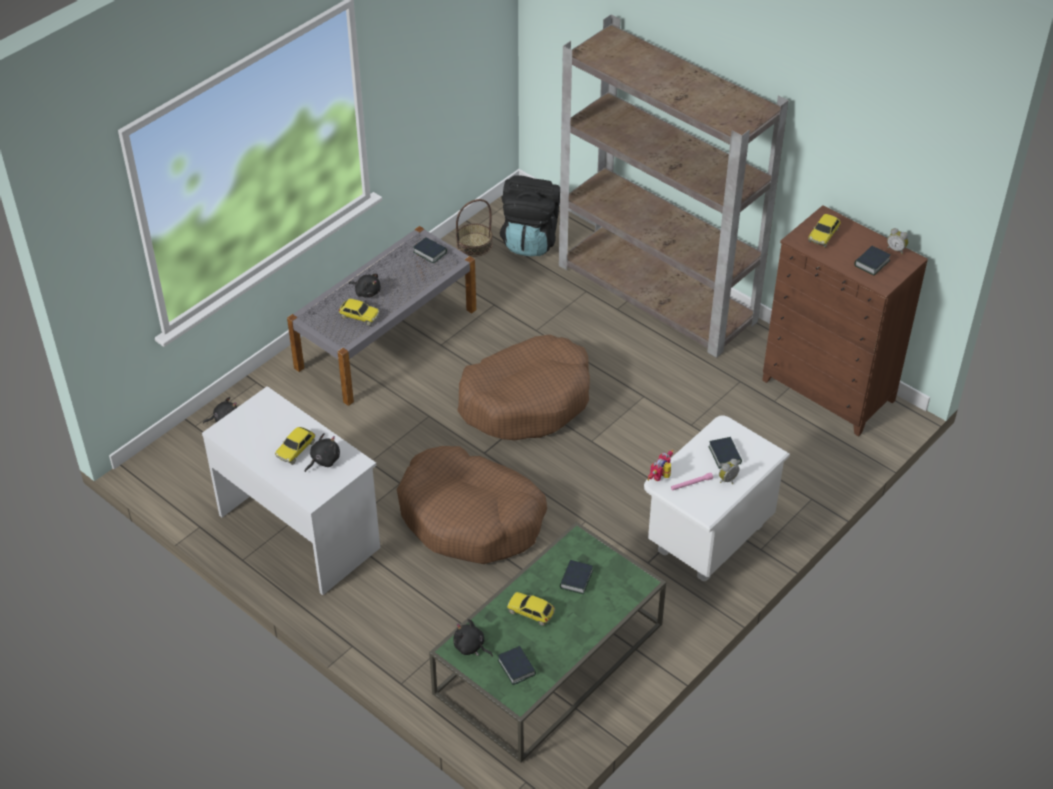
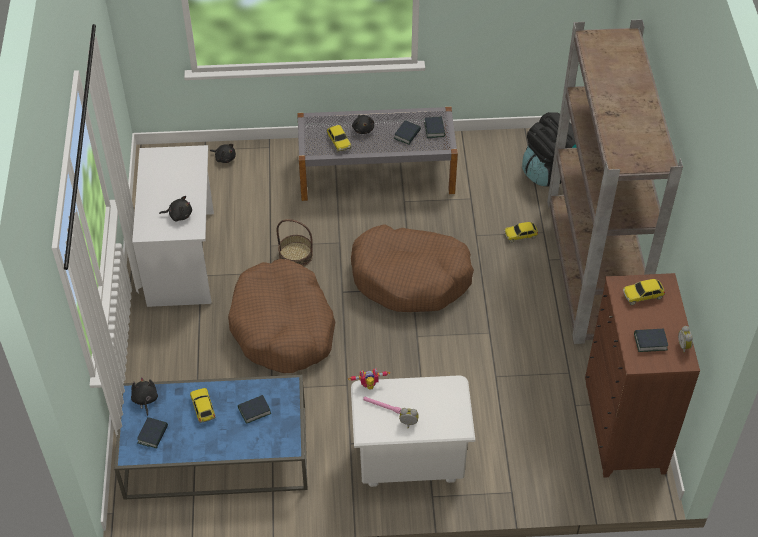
camera: 45 degrees right, 5 degrees up
(296, 449) = (173, 196): toy car -> toy car (520, 235)
(474, 245) = (509, 148): basket -> basket (295, 255)
(549, 660) = (216, 453): green coffee table -> blue coffee table
(724, 455) = (429, 405): book -> book (407, 134)

